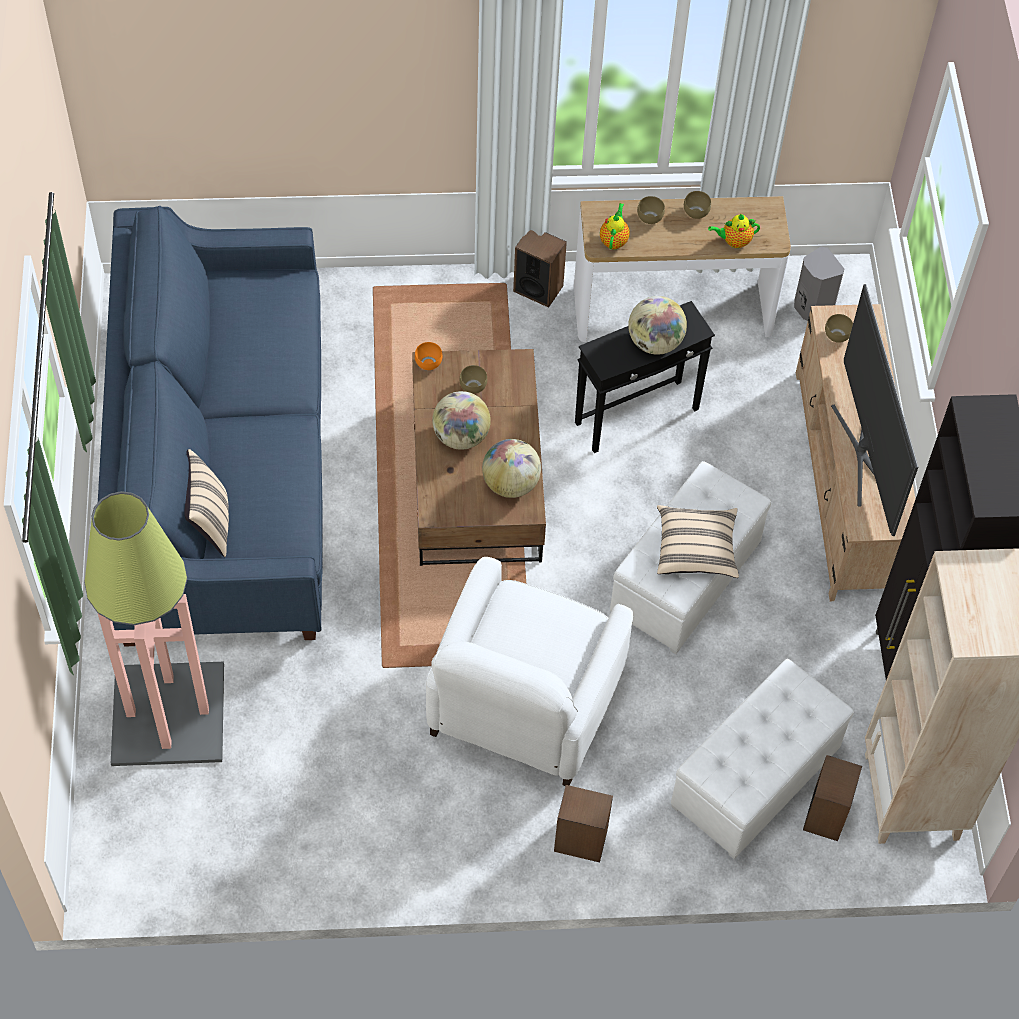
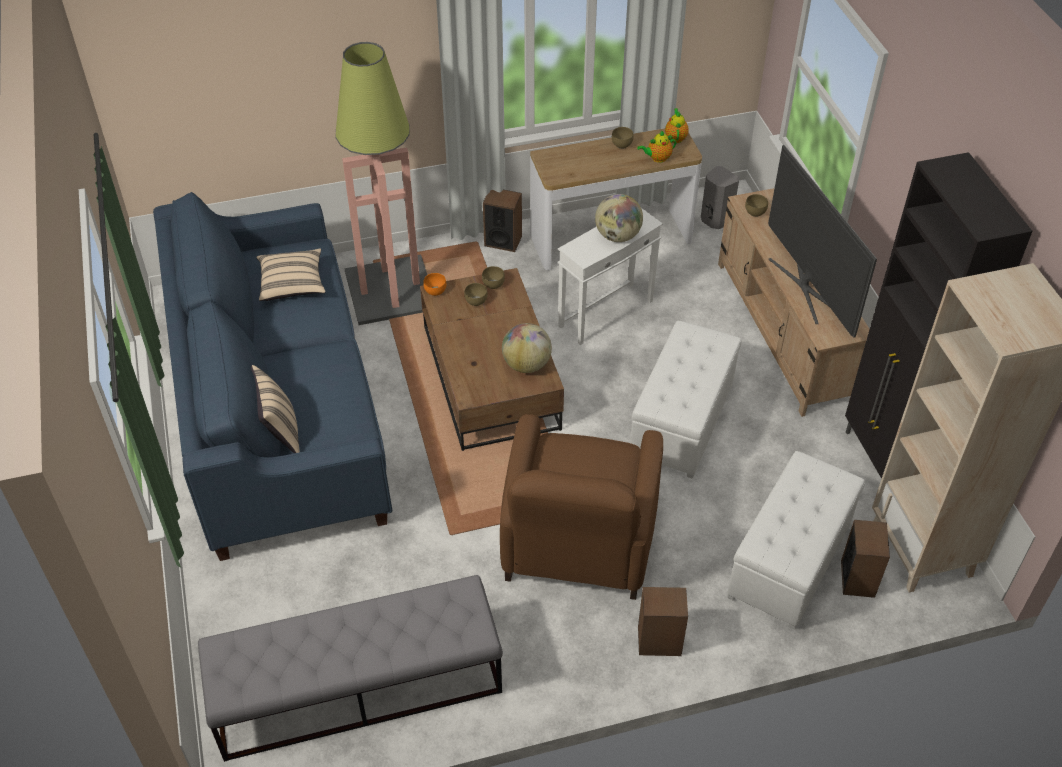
camera: 10 degrees left, 10 degrees down
(167, 713) = (268, 608): floor lamp -> floor lamp (389, 290)
(242, 824) = (357, 689): none -> grey bench
(461, 436) = (476, 338): globe -> none
(524, 703) = (578, 540): white armchair -> brown armchair
(614, 240) = (564, 172): teapot -> teapot (675, 137)
(637, 416) = (606, 313): black side table -> white side table
(650, 217) = (588, 153): brown bowl -> brown bowl (494, 284)
(695, 550) = (694, 383): beige pillow -> beige pillow (292, 284)

